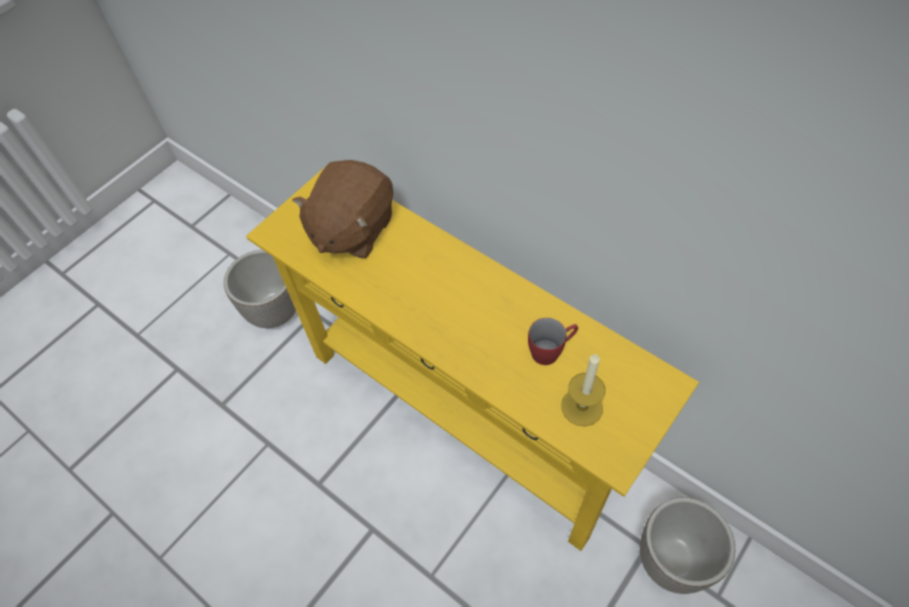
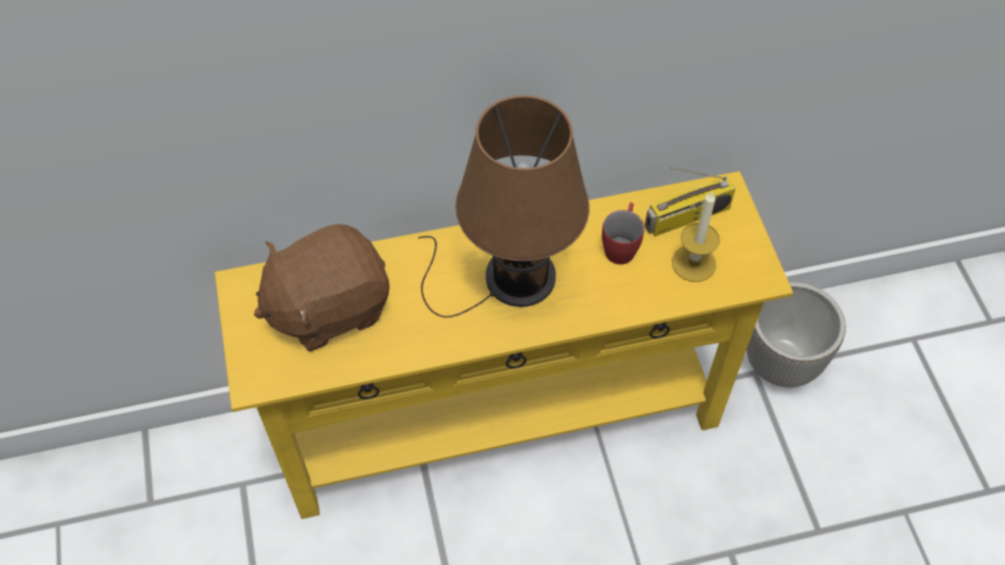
camera: 55 degrees left, 0 degrees up
(274, 311) = (196, 525): planter -> none
(352, 229) = (328, 307): brown plush toy -> brown plush toy turned 90 degrees clockwise
(461, 305) = (511, 278): none -> brown table lamp
(617, 375) = (687, 218): none -> radio

